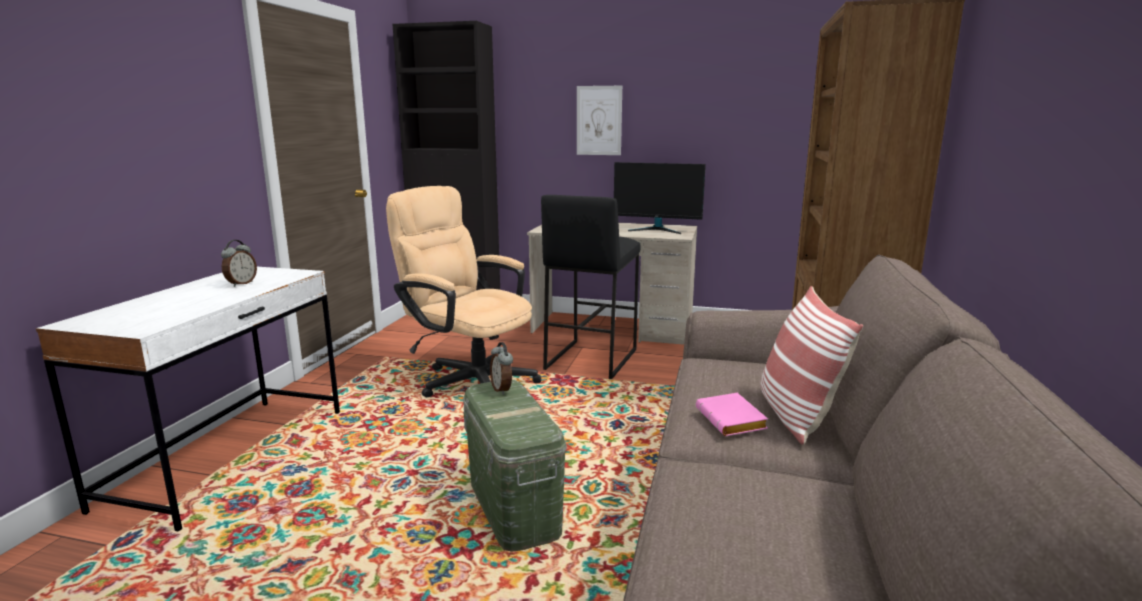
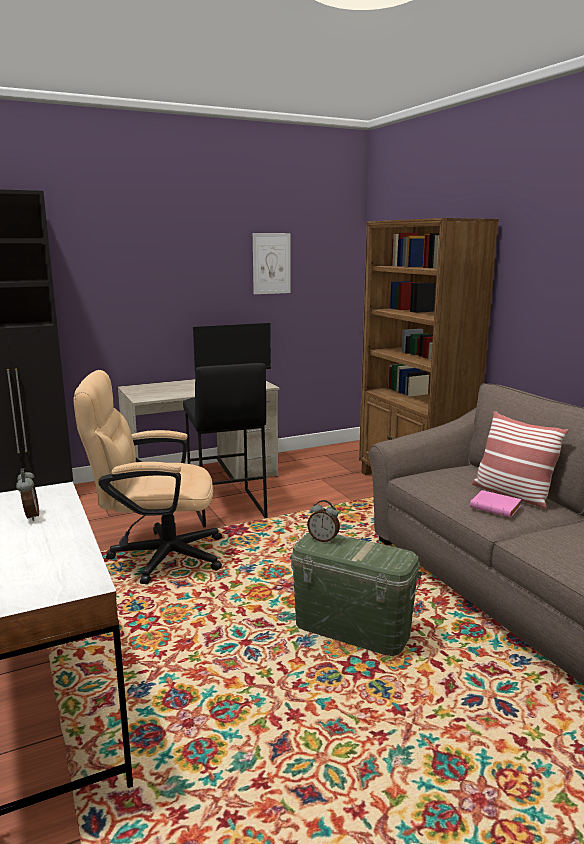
camera: 40 degrees left, 0 degrees up
(599, 120) = (159, 287): picture -> picture (271, 263)

